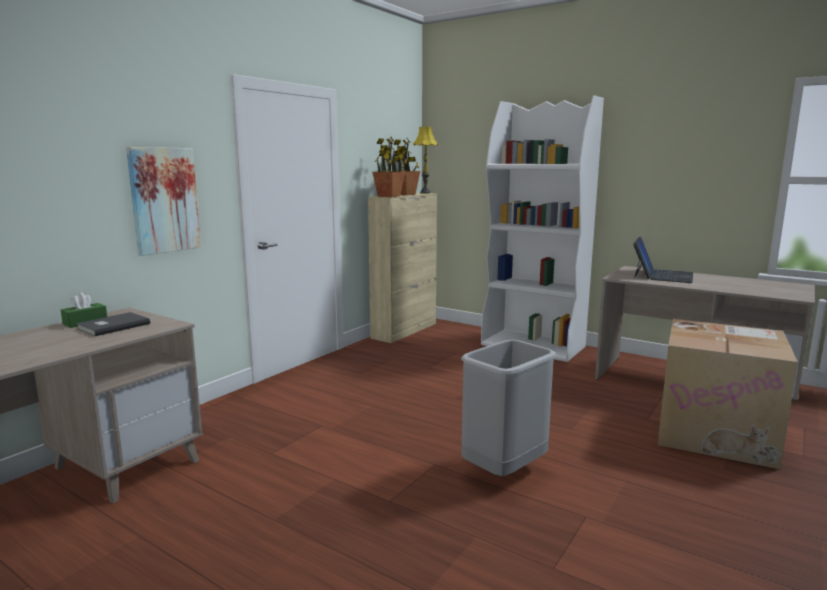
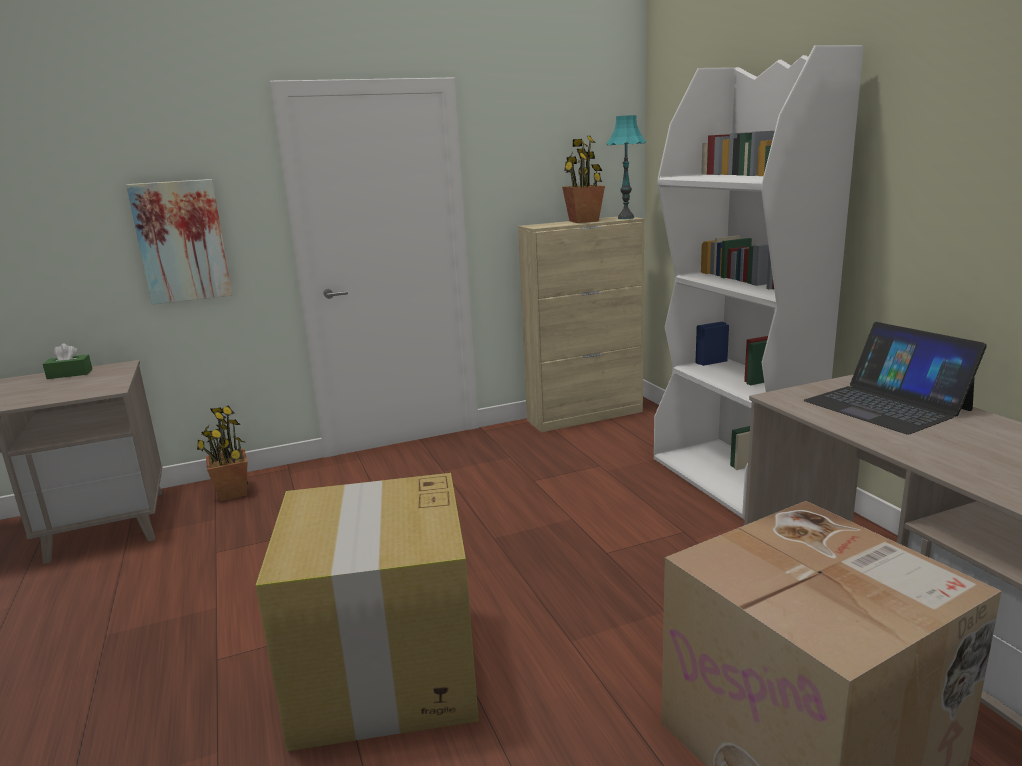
camera: 35 degrees right, 5 degrees up
(112, 326) = (72, 383): grey book -> none
(389, 196) = (544, 226): potted plant -> potted plant (233, 493)
(425, 193) = (626, 218): yellow table lamp -> turquoise table lamp
(505, 471) = (385, 673): grey trash can -> cardboard box
(662, 275) = (886, 405): laptop -> laptop turned 90 degrees clockwise

